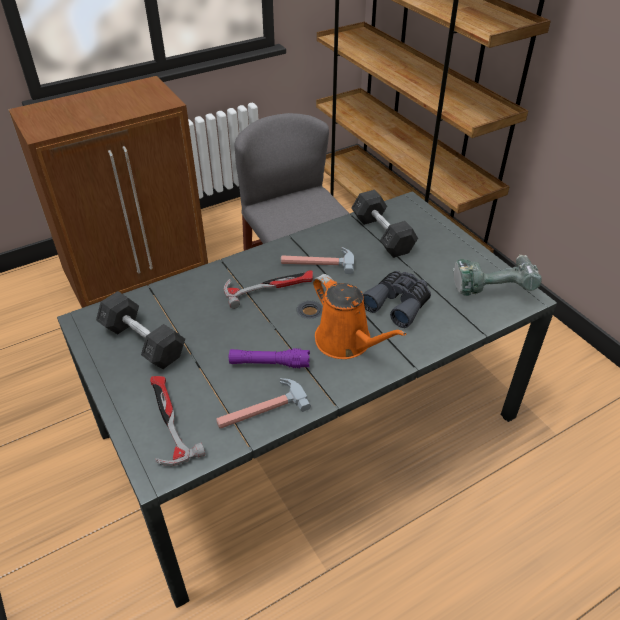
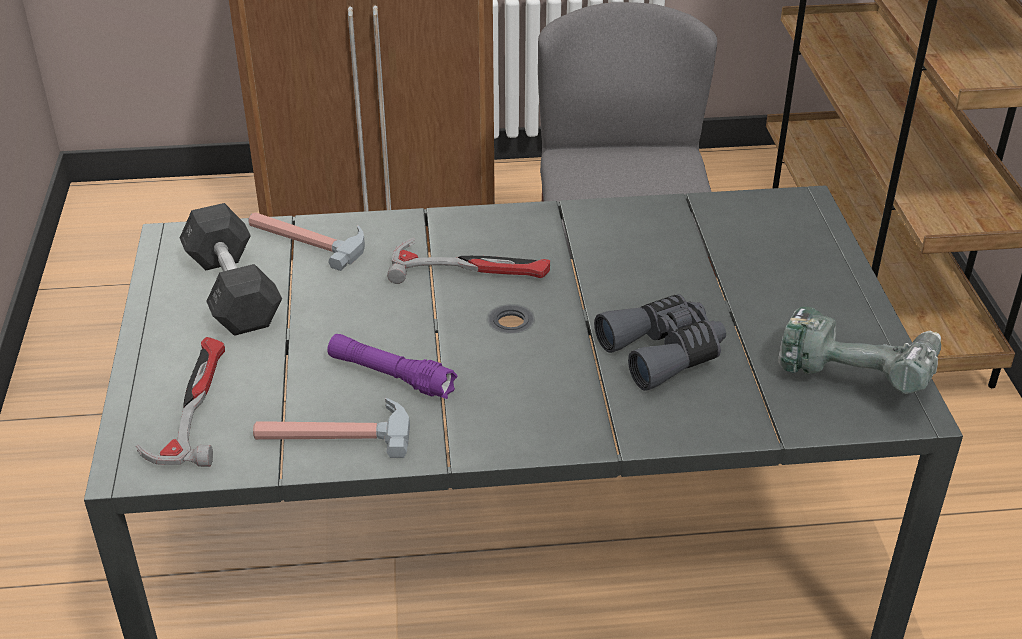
camera: 25 degrees right, 5 degrees down
(317, 262) = (574, 253): hammer -> hammer (307, 239)
(347, 342) = (534, 383): orange watering can -> none
(382, 235) = (717, 240): grey dumbbell -> none

